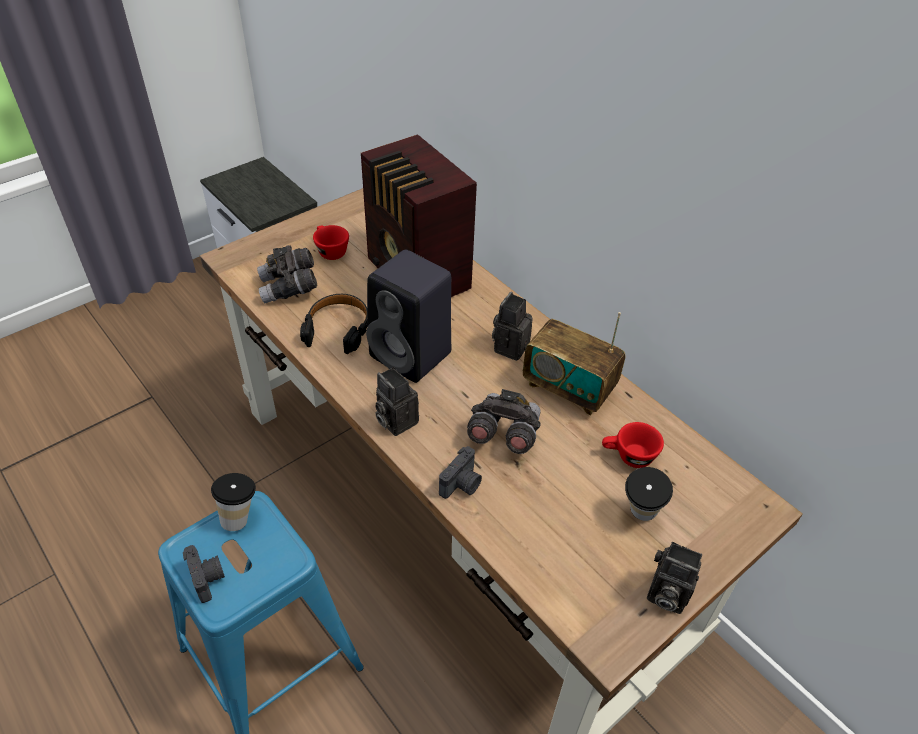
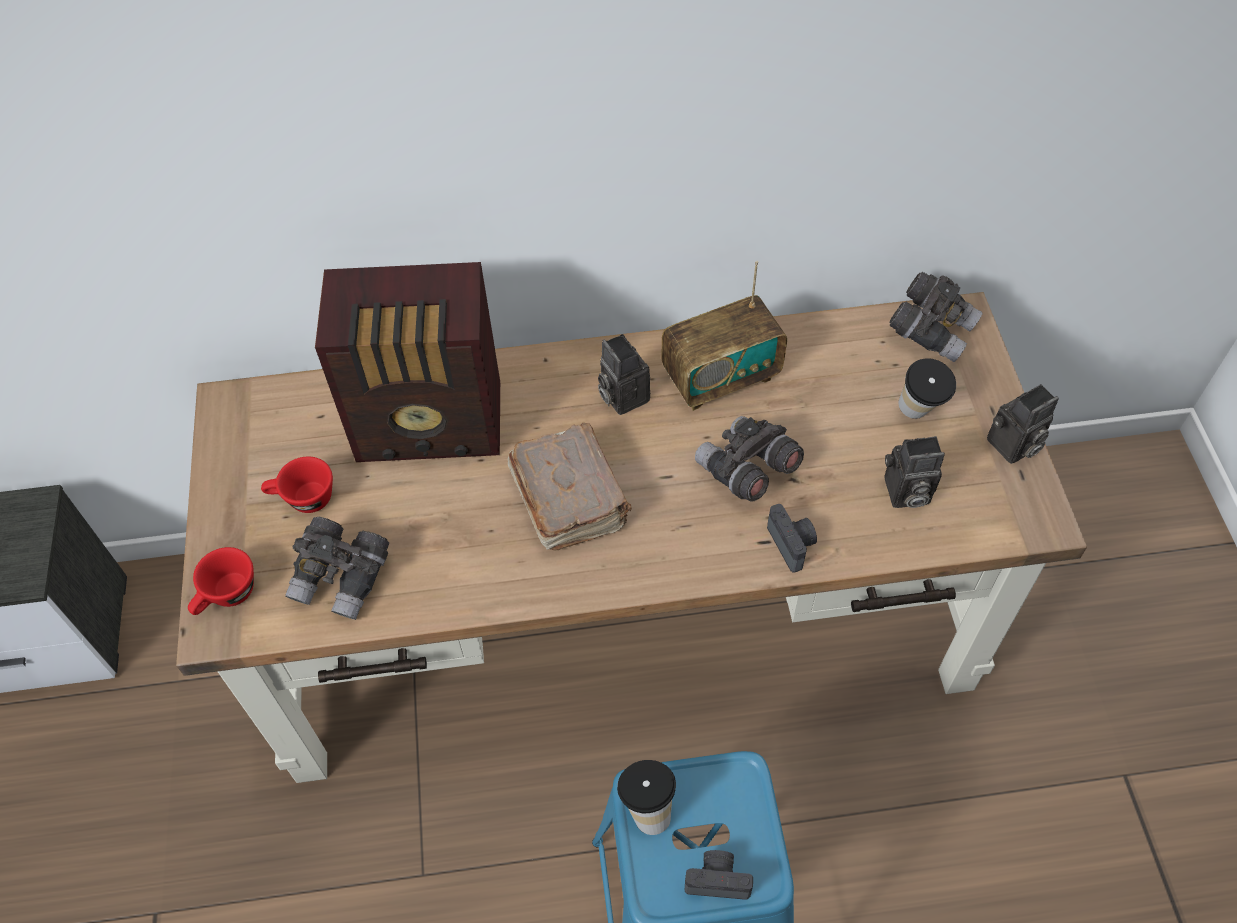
camera: 55 degrees left, 10 degrees up
(338, 329) = (465, 555): black headphones -> none
(395, 420) = (661, 564): camera -> camera (905, 493)
(413, 355) = (569, 497): black speaker -> brown book
(628, 456) = (843, 380): red cup -> red cup (227, 596)
(728, 493) = (931, 330): none -> grey binoculars

